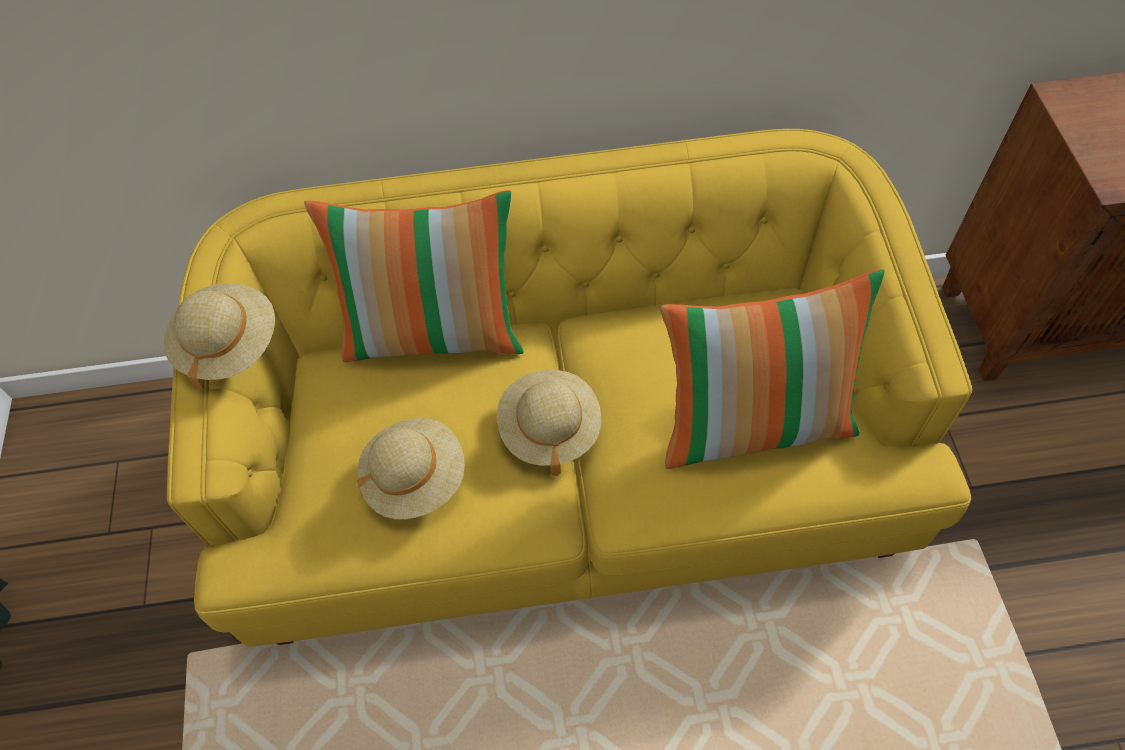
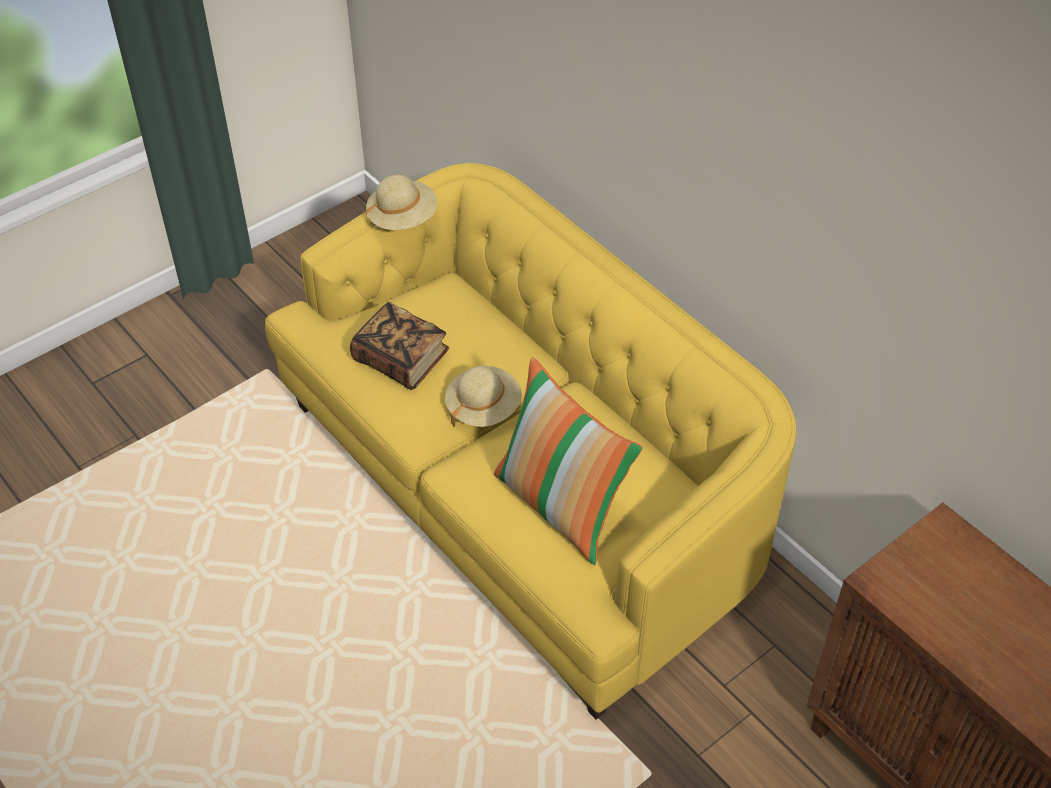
camera: 55 degrees right, 10 degrees down
(415, 479) = (401, 360): beige hat -> book
(435, 332) = (512, 320): pillow -> none

